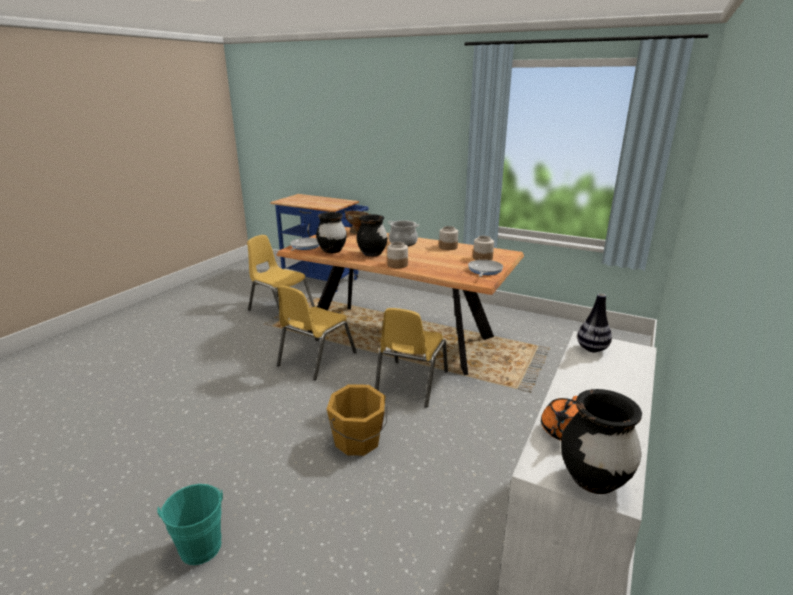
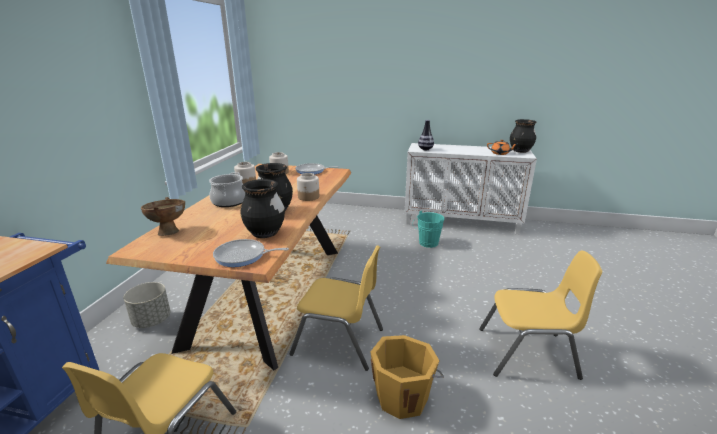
camera: 105 degrees left, 0 degrees up
(200, 544) = (593, 325): turquoise bucket -> turquoise bucket (427, 243)
(358, 441) = (447, 286): orange bucket -> orange bucket (402, 396)
(387, 297) = (152, 320): none -> grey planter
(411, 383) = (360, 274): yellow chair -> yellow chair (527, 353)

